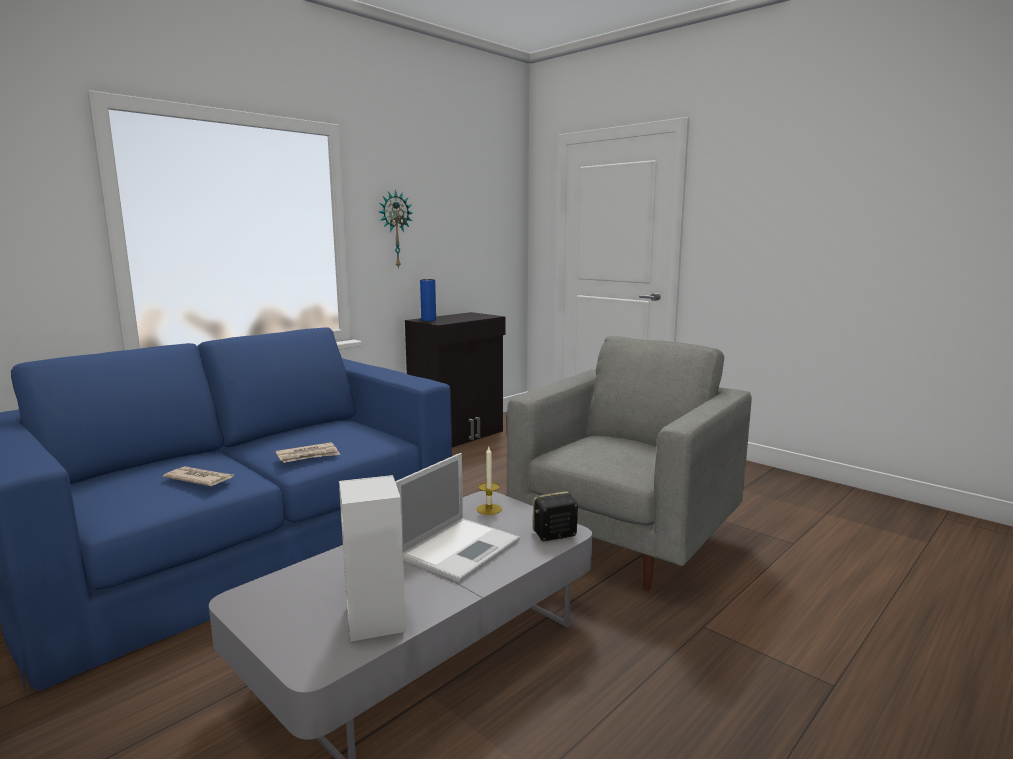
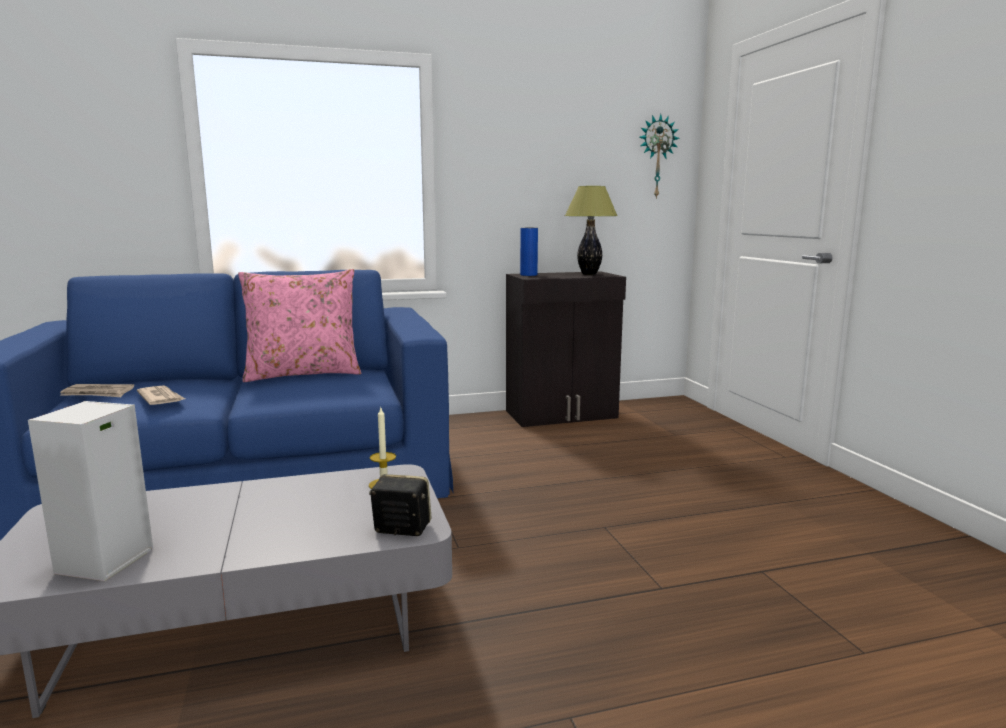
camera: 30 degrees right, 0 degrees up
(294, 433) = (303, 374): none -> pink pillow
(308, 455) = (275, 394): newspaper -> newspaper (98, 393)
(394, 230) = (498, 170): wall clock -> wall clock (656, 157)
(460, 548) = (290, 516): laptop -> none
(472, 316) = (589, 274): none -> table lamp
(625, 541) = (606, 574): grey armchair -> none

